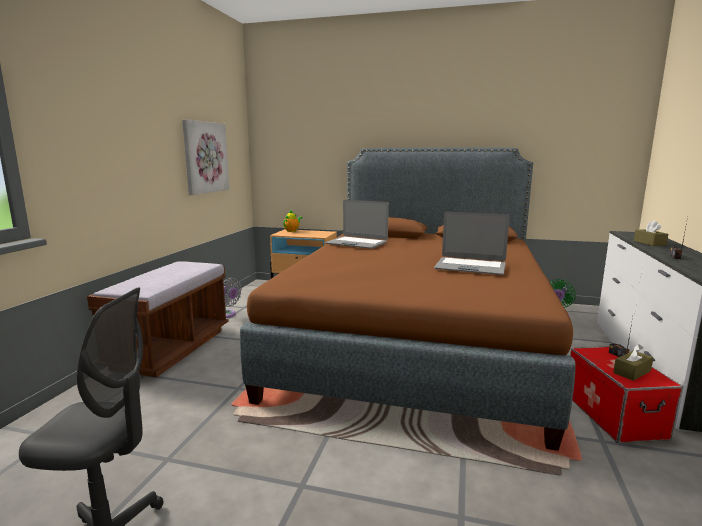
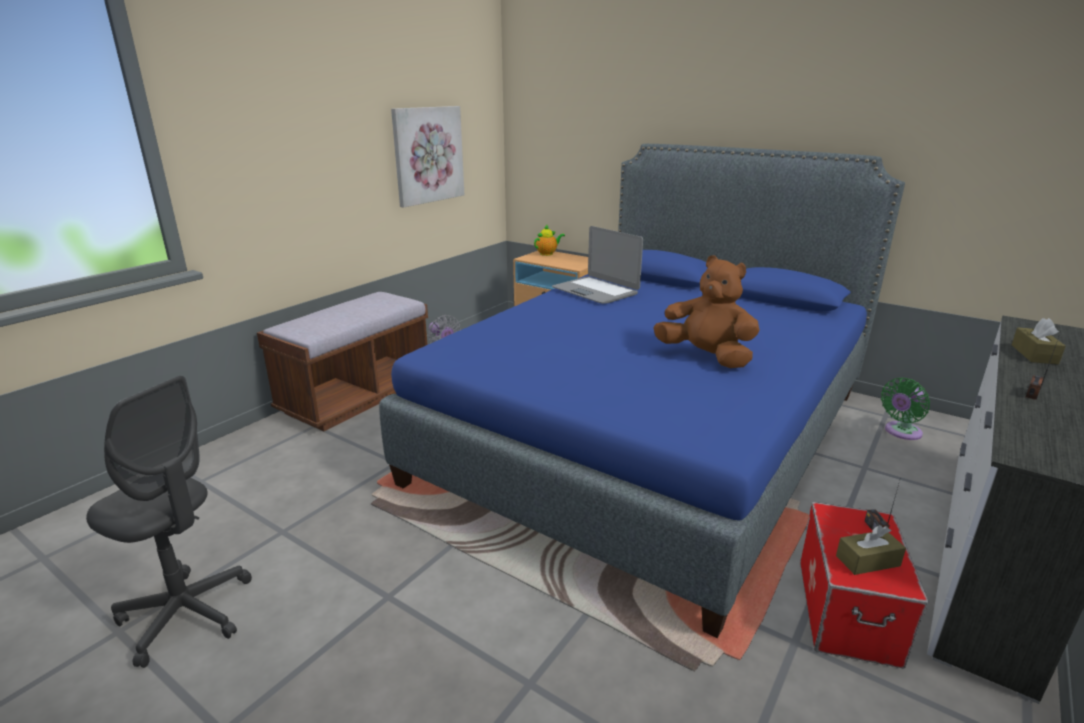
camera: 20 degrees right, 10 degrees up
(415, 339) = (650, 435): brown bed -> blue bed
(470, 267) = (706, 357): laptop -> brown plush toy

